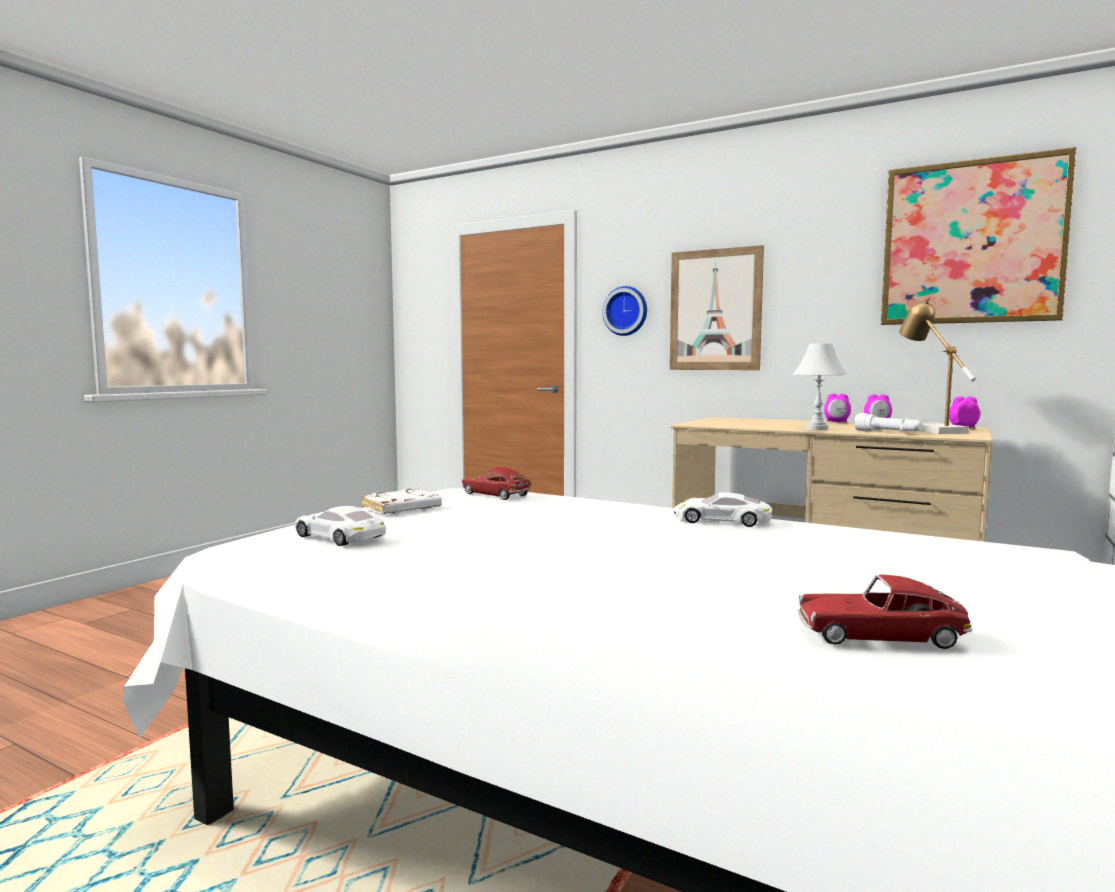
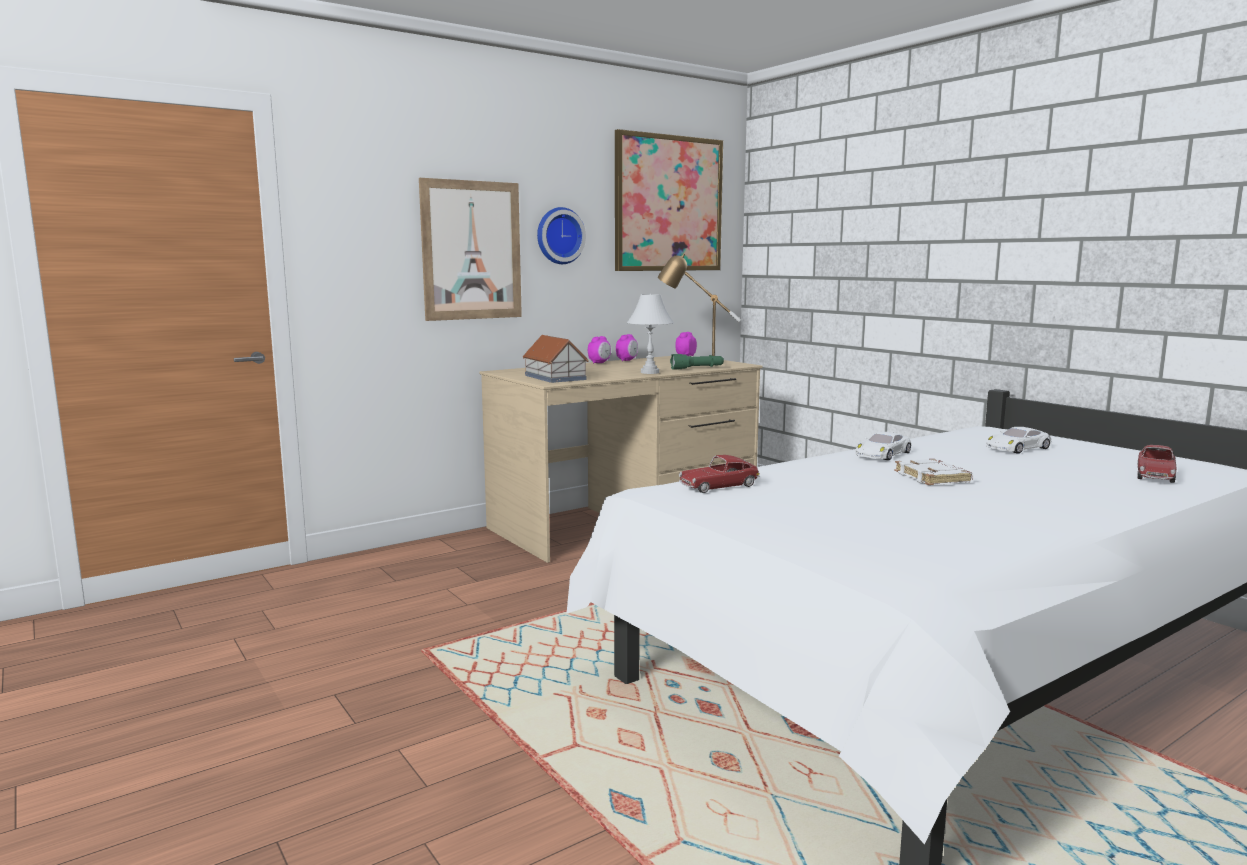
camera: 65 degrees left, 5 degrees up
(340, 536) = (900, 545): white toy car -> white toy car (1018, 448)
(401, 508) = (769, 518): white book -> white book (933, 478)
(626, 311) = (362, 247): wall clock -> wall clock (559, 236)
(722, 423) = (555, 377): none -> toy house
(887, 432) = (697, 368): white flashlight -> green flashlight

